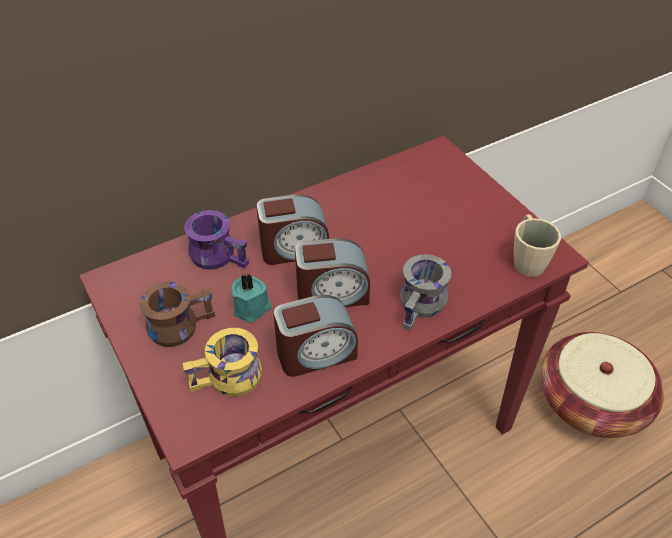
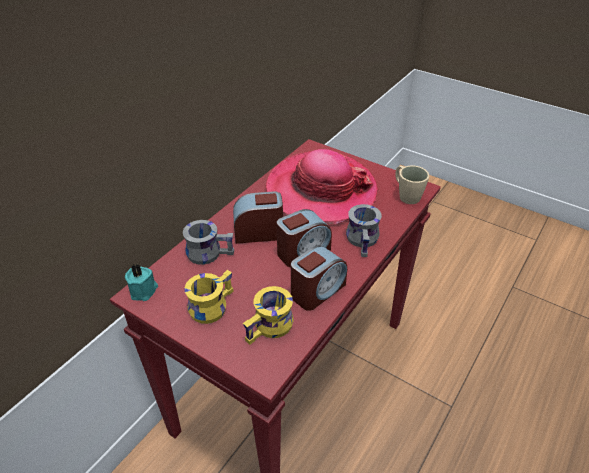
camera: 25 degrees left, 5 degrees down
(179, 323) = (210, 304): brown mug -> yellow mug
(220, 254) = (209, 251): purple mug -> grey mug
(252, 308) = (256, 278): turquoise candle -> turquoise candle (144, 291)
(294, 249) = (259, 232): alarm clock -> alarm clock turned 150 degrees counterclockwise
(411, 216) = (321, 190): none -> hat
(591, 402) = (435, 290): basket -> none

